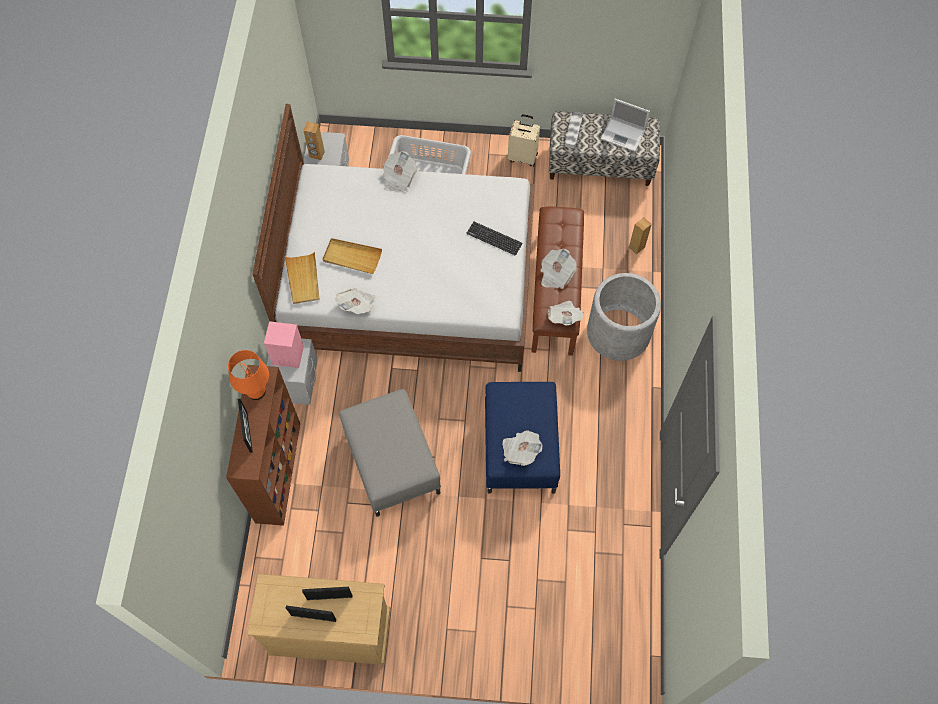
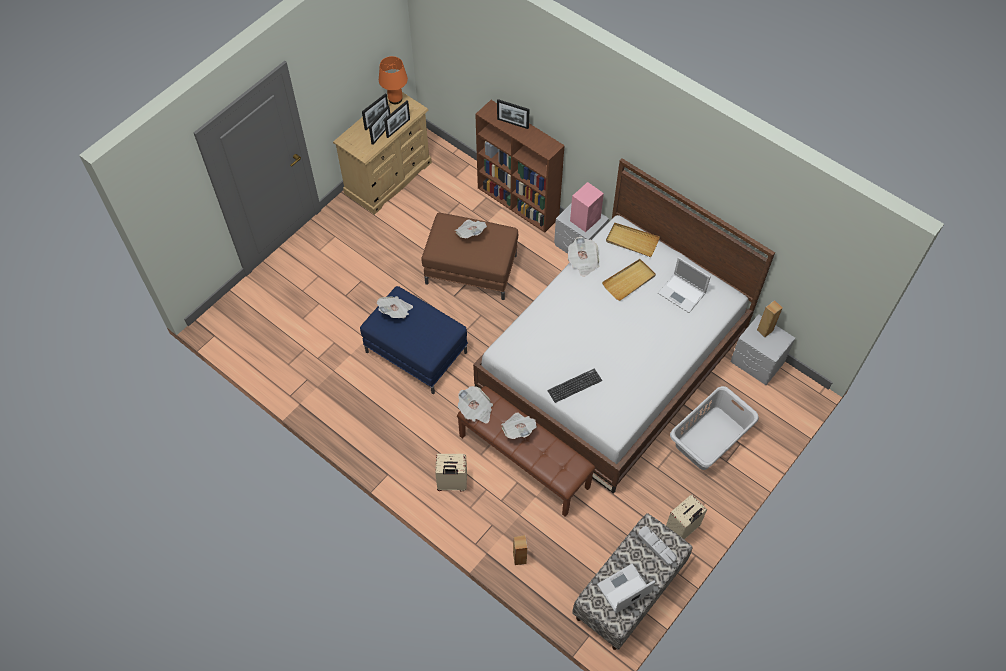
camera: 125 degrees right, 5 degrees down
(256, 392) = (539, 140): orange table lamp -> orange table lamp (395, 99)
(309, 584) = (398, 128): none -> picture frame
(336, 210) = (682, 293): none -> laptop
(393, 462) = (471, 269): grey ottoman -> brown ottoman
(398, 178) = (685, 353): newspaper -> newspaper (470, 233)
(618, 333) = (452, 483): grey planter -> beige suitcase

